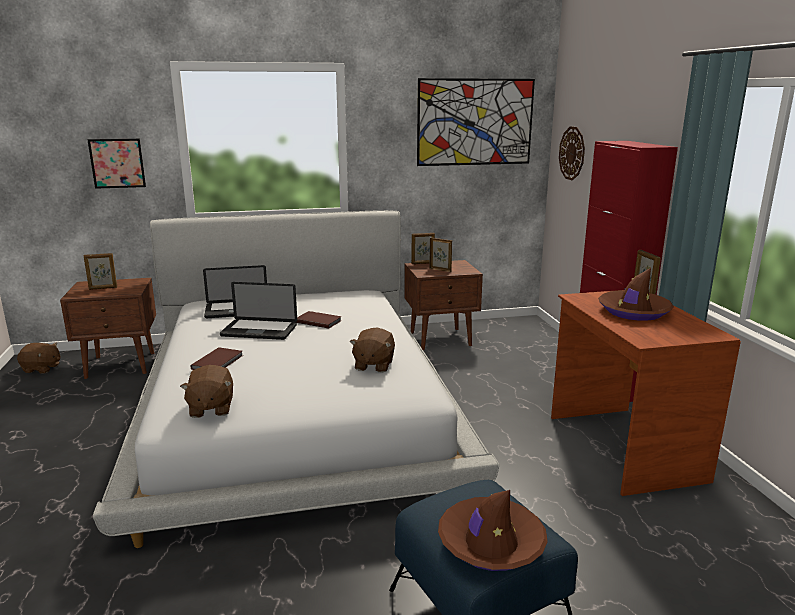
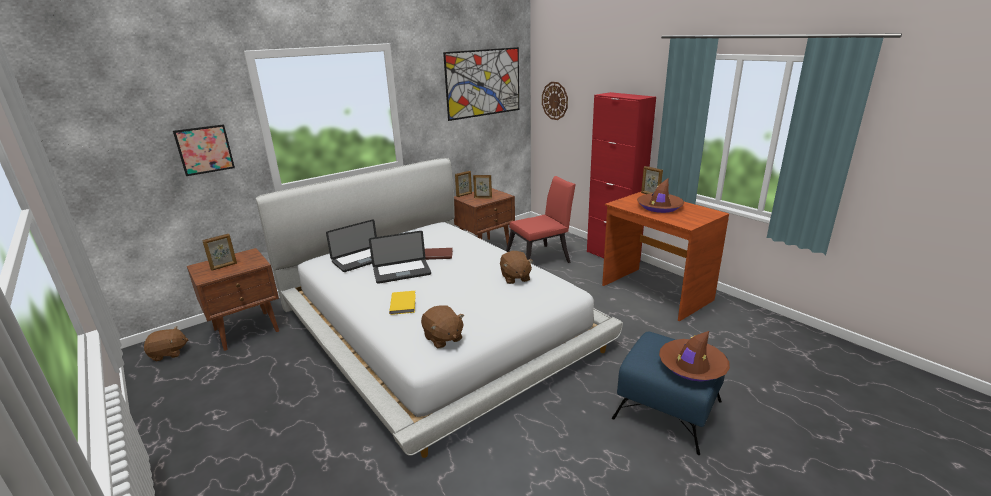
camera: 25 degrees left, 5 degrees up
(219, 362) = (404, 303): brown book -> yellow book
(499, 366) = (541, 259): none -> red chair

